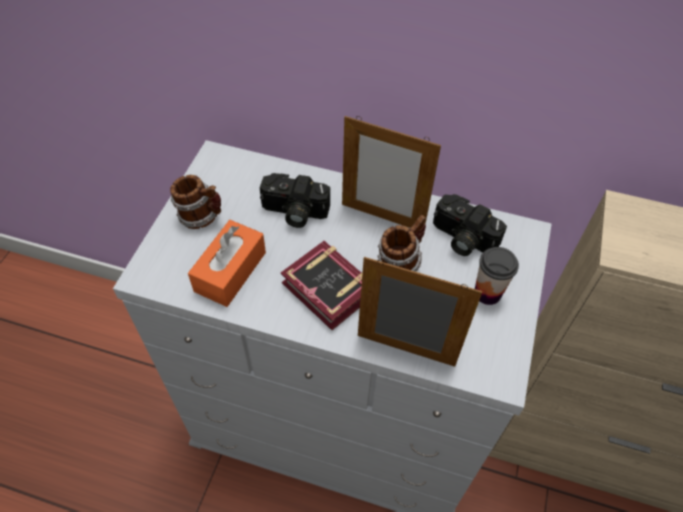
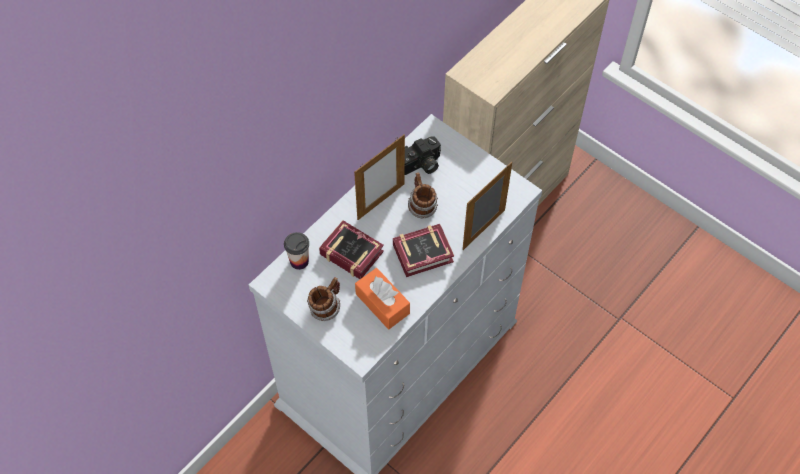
camera: 65 degrees left, 5 degrees up
(293, 212) = (350, 250): camera -> book
(487, 293) = (465, 171): cup -> cup (299, 261)

